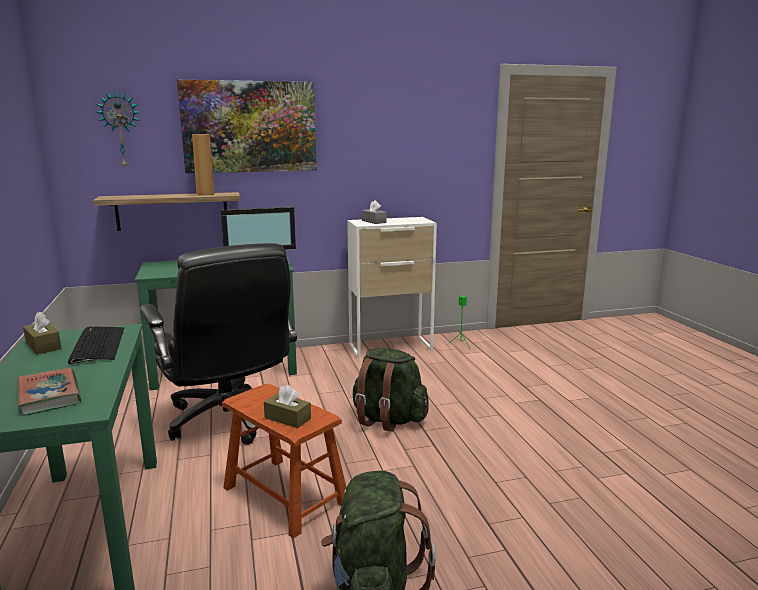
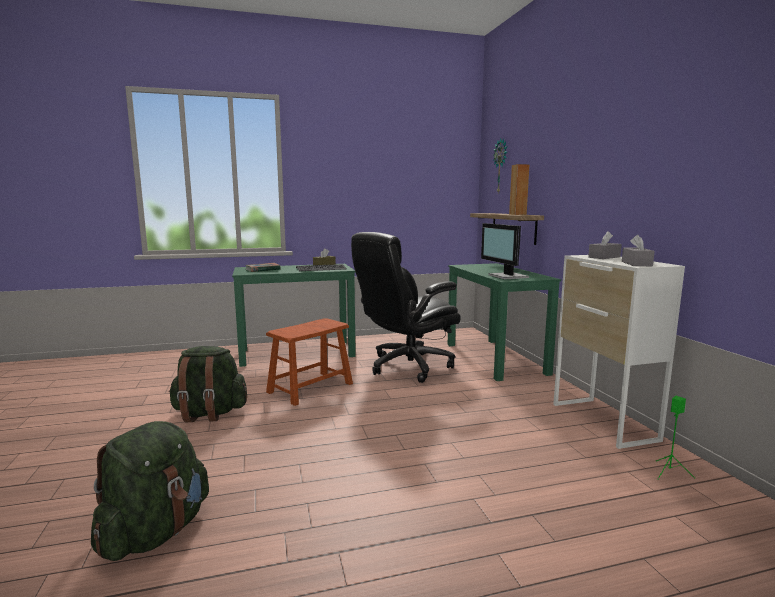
camera: 90 degrees right, 5 degrees down
(249, 127) = (556, 155): picture -> none
(287, 418) = (293, 329): brown tissue box -> none
(388, 419) = (415, 419): green backpack -> green backpack (156, 532)
(416, 221) = (636, 264): none -> grey tissue box

